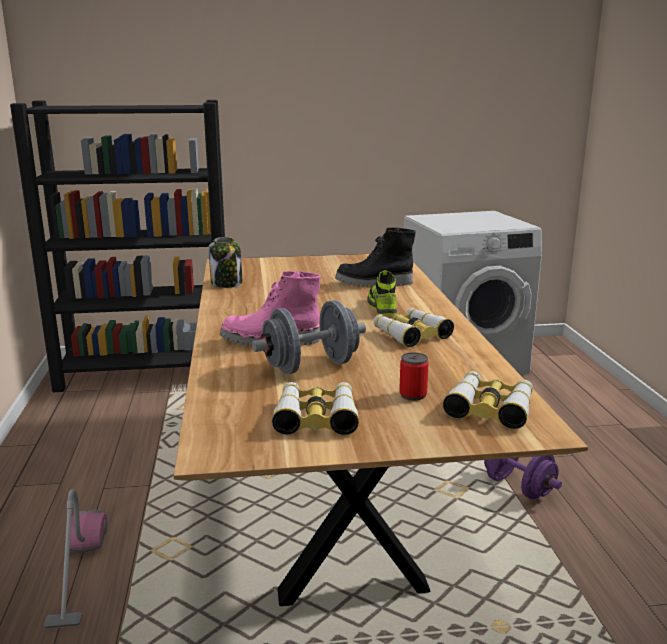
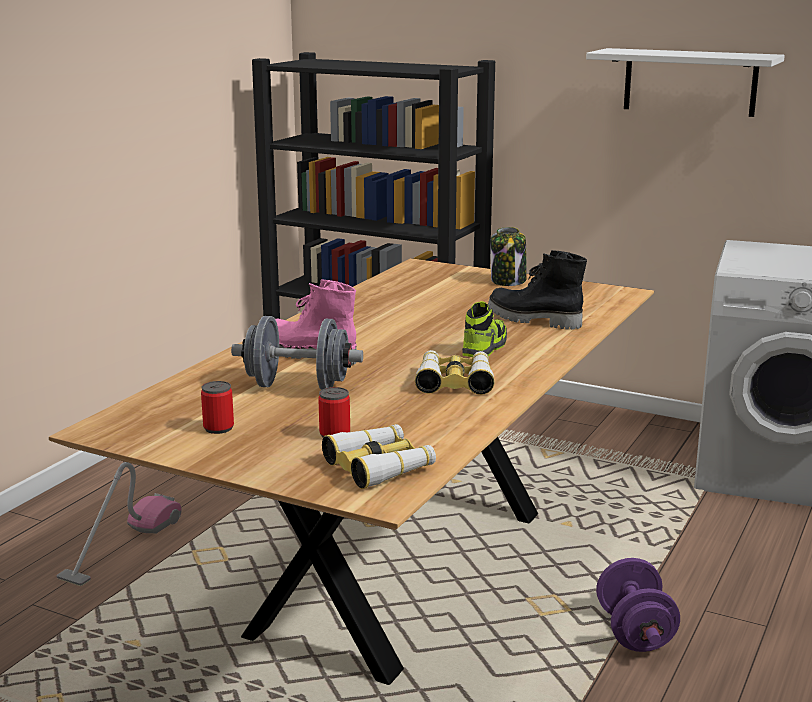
camera: 35 degrees right, 0 degrees up
(227, 283) = (379, 289): jar -> jar (508, 281)
(316, 417) = (218, 428): binoculars -> can
(364, 109) = (690, 82): none -> white shelf

